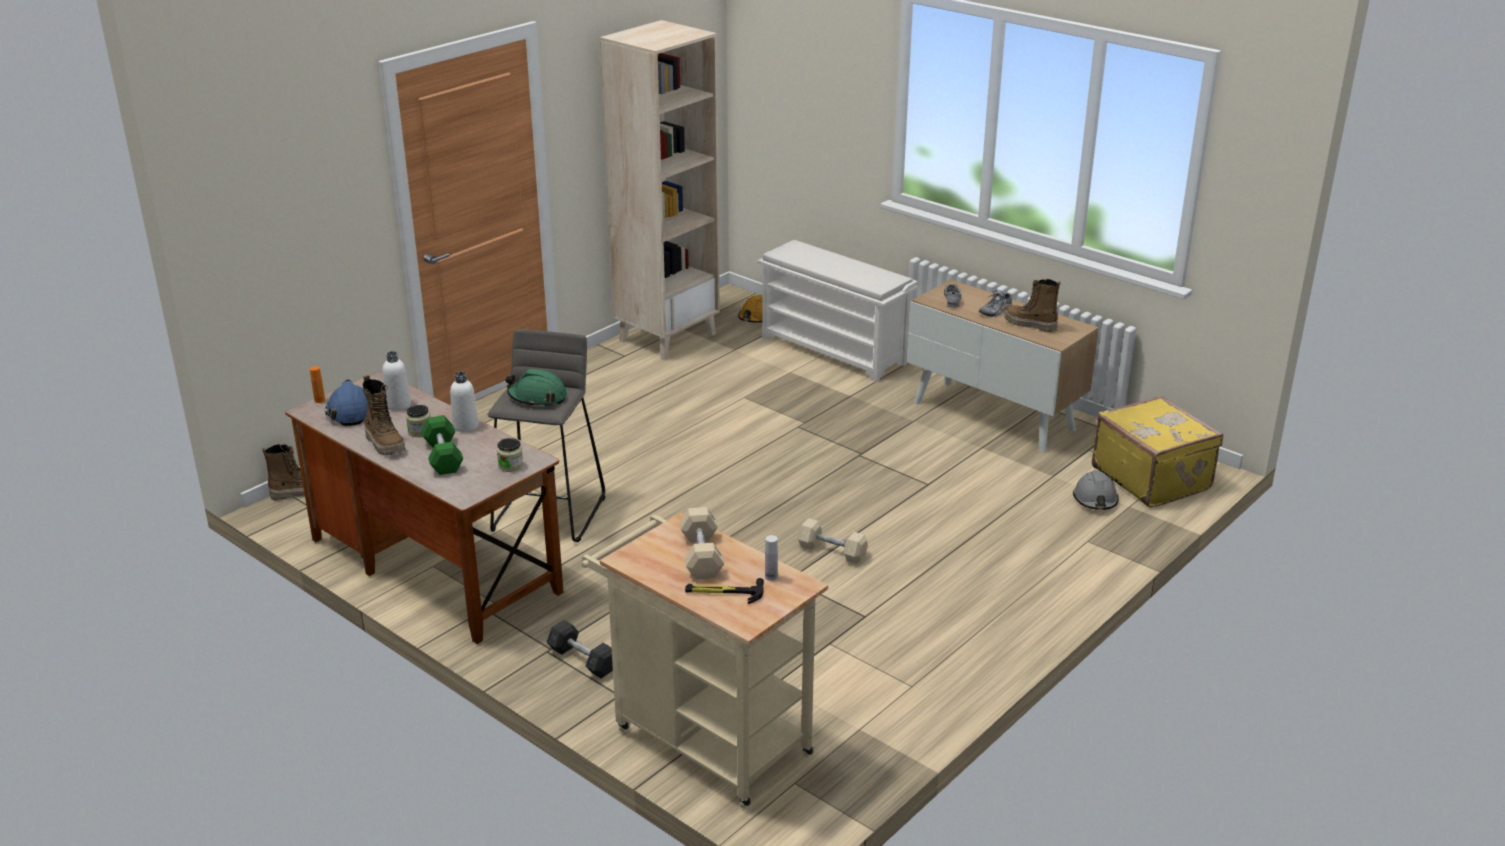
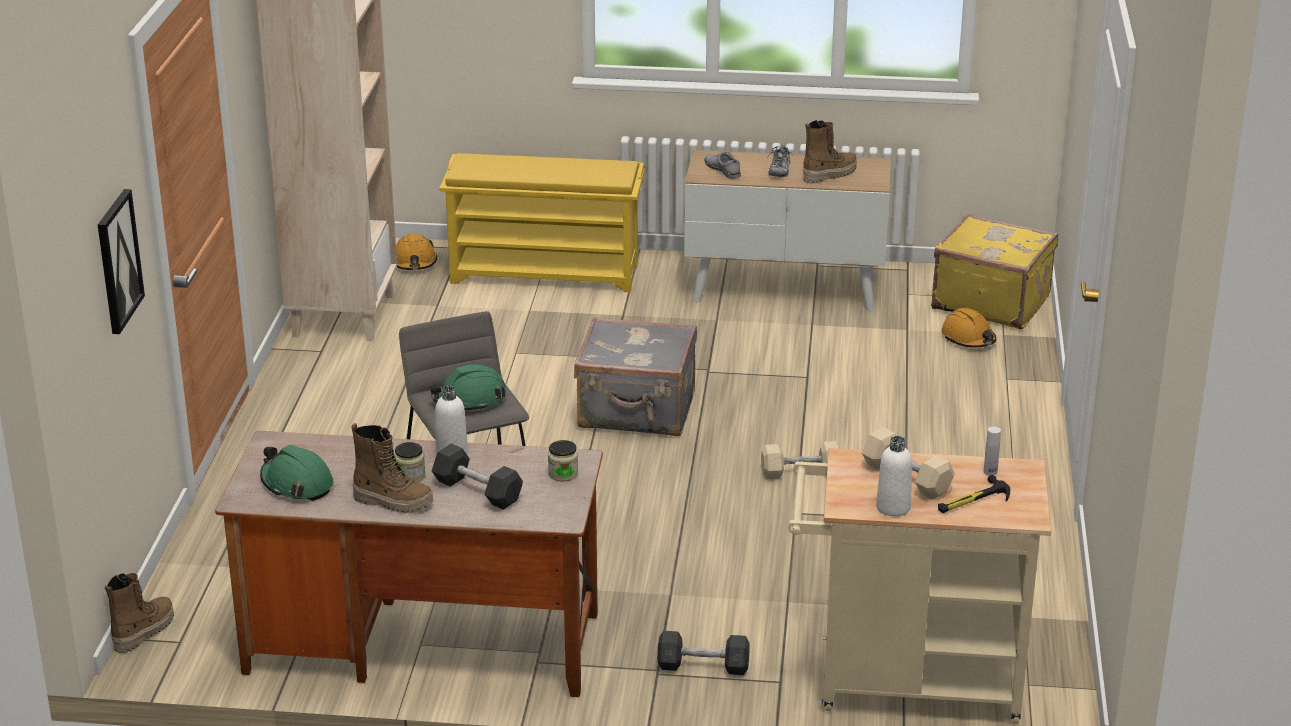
camera: 35 degrees left, 0 degrees up
(319, 400) = (239, 485): orange bottle -> none
(326, 221) = (118, 261): none -> picture
(351, 412) = (296, 484): blue hard hat -> green hard hat
(398, 405) = (340, 458): white bottle -> white bottle (893, 507)
(443, 456) = (477, 491): green dumbbell -> grey dumbbell
(772, 465) = (637, 412): none -> grey suitcase
(835, 350) = (546, 273): white shoe rack -> yellow shoe rack
(1030, 325) = (829, 174): boot -> boot turned 150 degrees clockwise
(1095, 499) = (968, 338): grey hard hat -> orange hard hat

